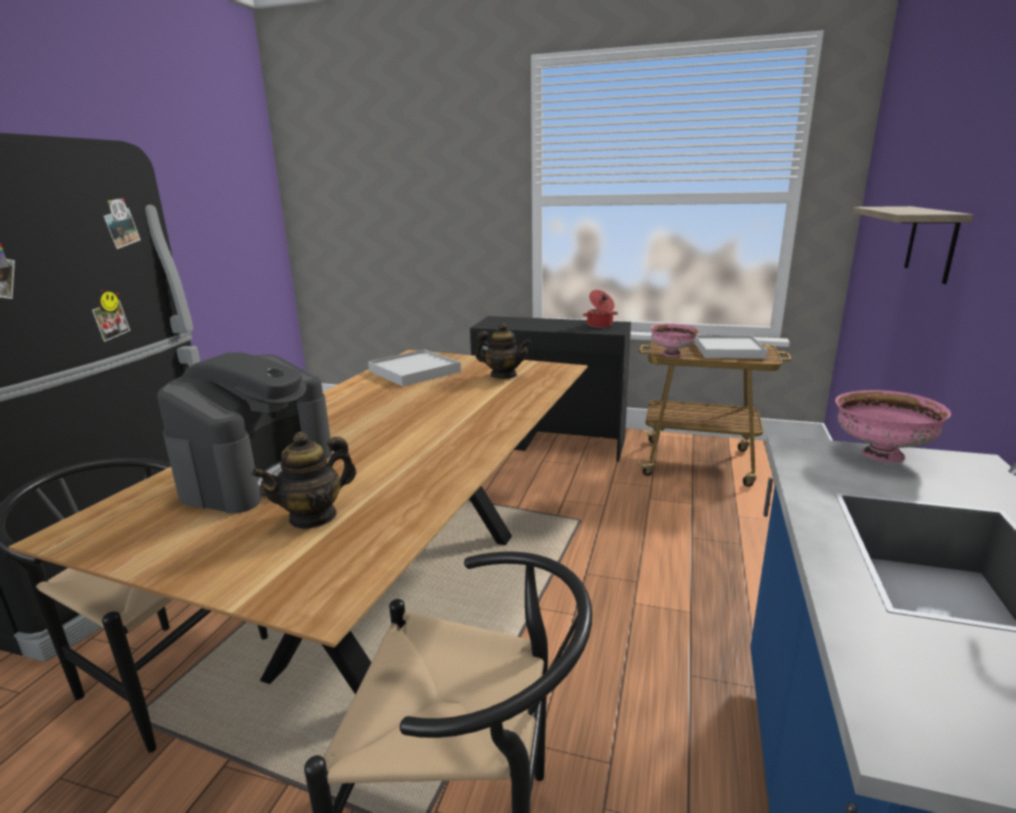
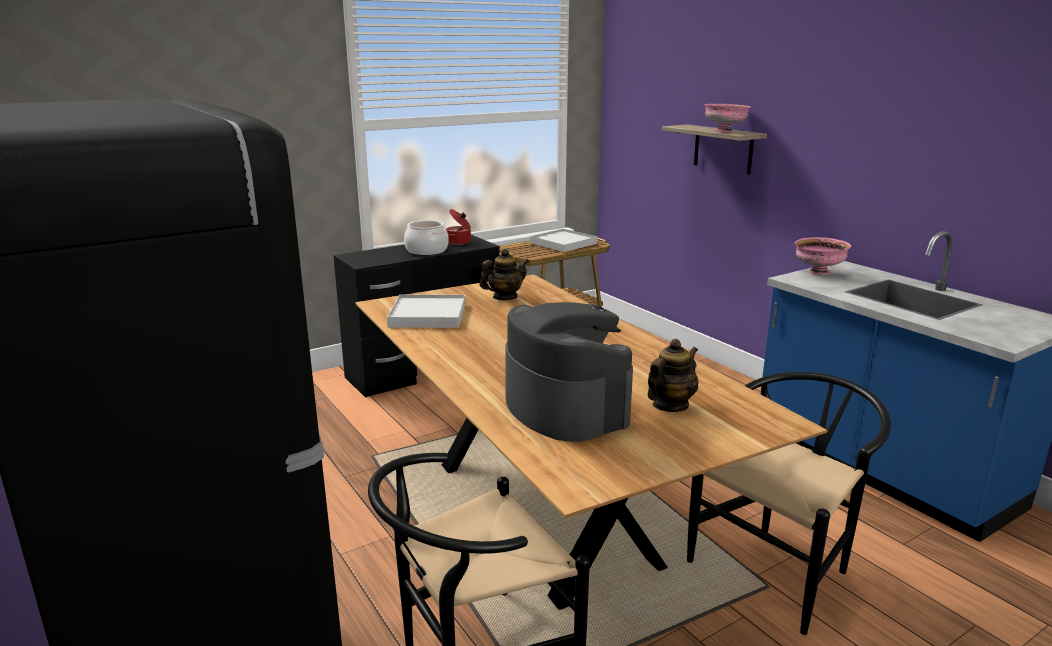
camera: 50 degrees left, 0 degrees up
(313, 516) = (670, 405): teapot -> teapot turned 135 degrees counterclockwise
(555, 326) = (426, 250): none -> cooking pot
(672, 354) = (539, 254): pink bowl -> pink bowl (724, 131)

